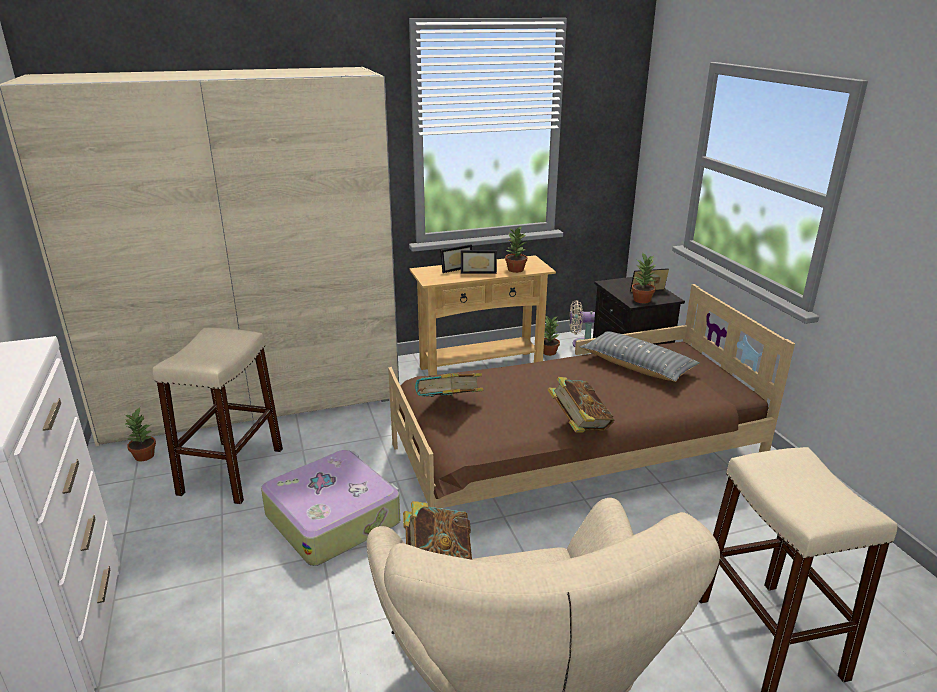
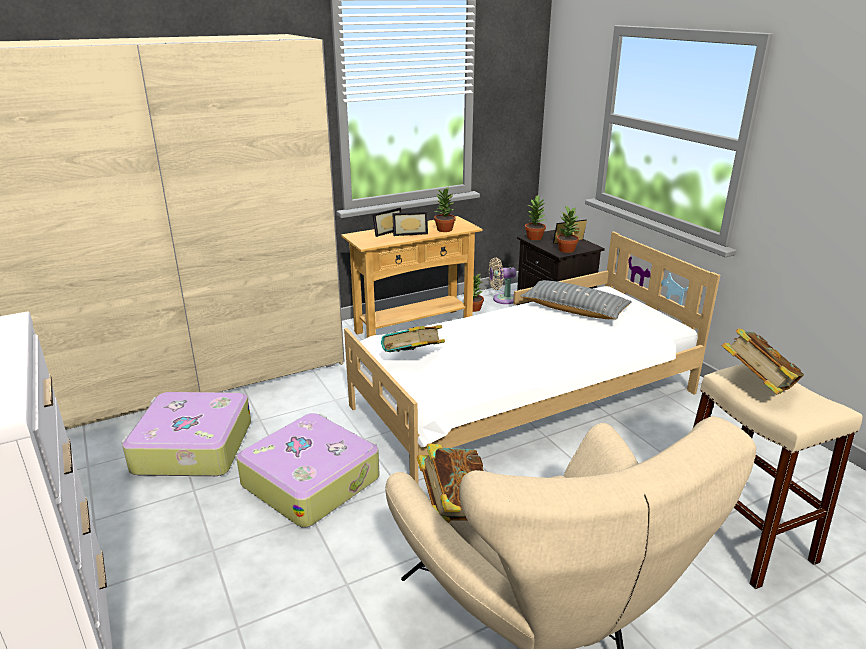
camera: 10 degrees left, 0 degrees up
(145, 456) = (93, 442): potted plant -> potted plant (535, 237)
(231, 471) = (191, 448): beige stool -> suitcase
(573, 458) = (524, 401): brown bed -> white bed
(579, 425) = (540, 366): book -> book (756, 386)

